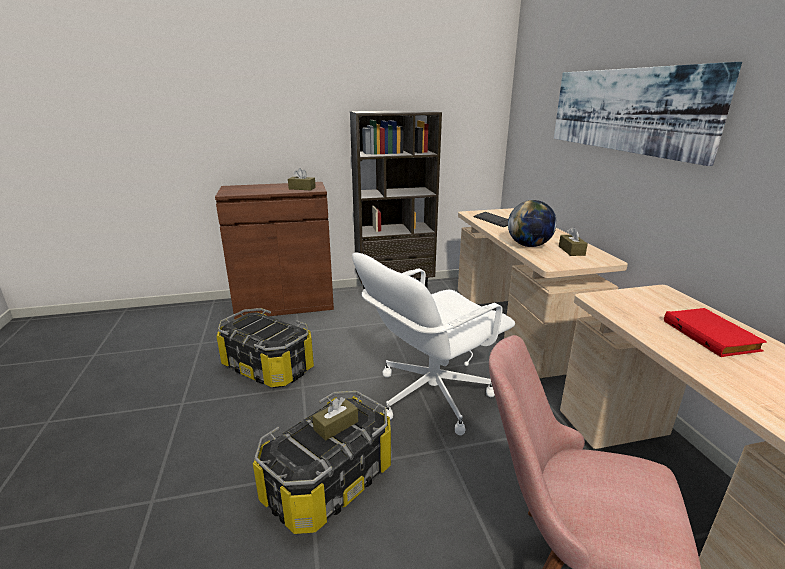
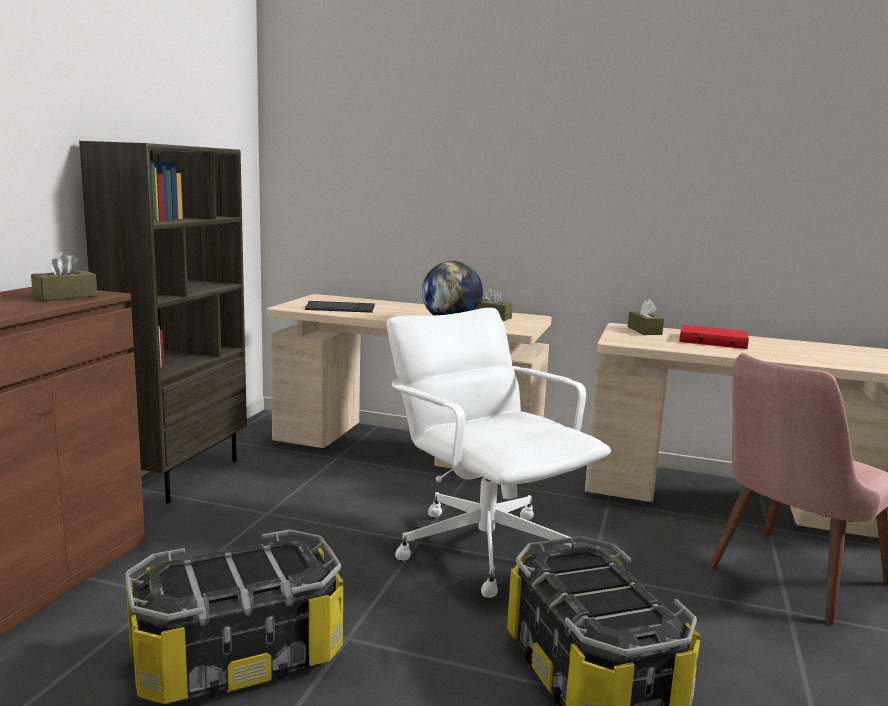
camera: 60 degrees left, 10 degrees down
(336, 425) = (590, 578): brown tissue box -> brown tissue box (644, 331)
(430, 395) = (484, 547): white office chair -> white office chair turned 150 degrees clockwise
(625, 110) = (506, 151): picture -> none

